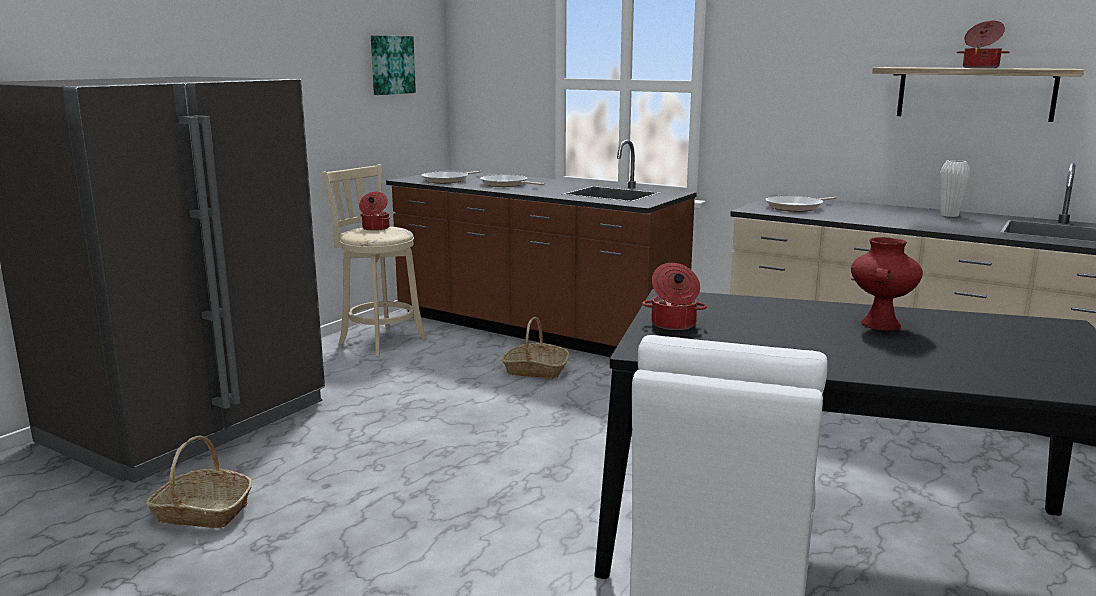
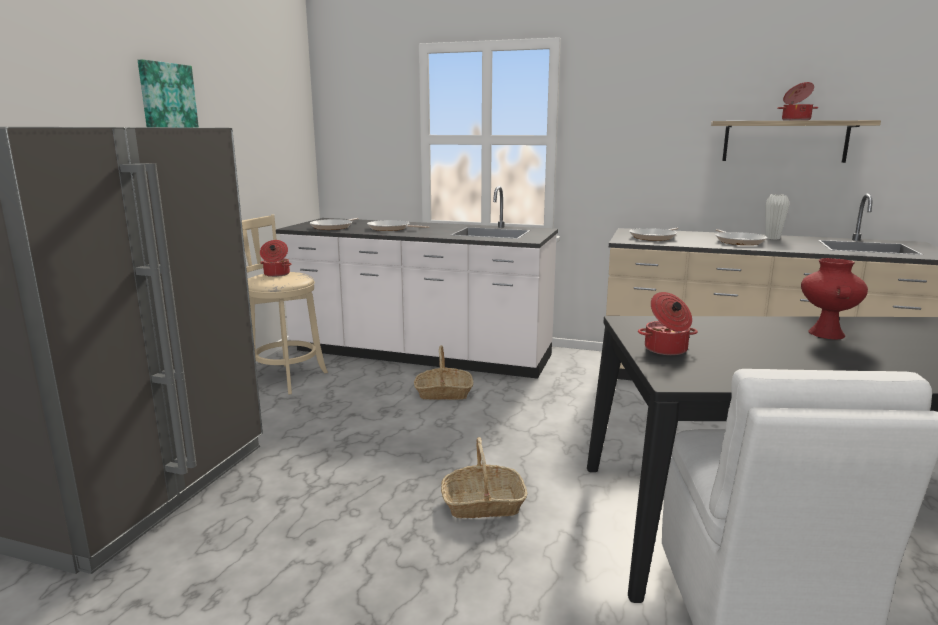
camera: 15 degrees left, 0 degrees up
(202, 512) = (188, 598): basket -> basket (483, 504)
(391, 65) = (271, 123): picture -> picture (167, 97)
(535, 330) = (420, 355): brown counter -> white counter
(896, 217) = (738, 241): none -> frying pan

